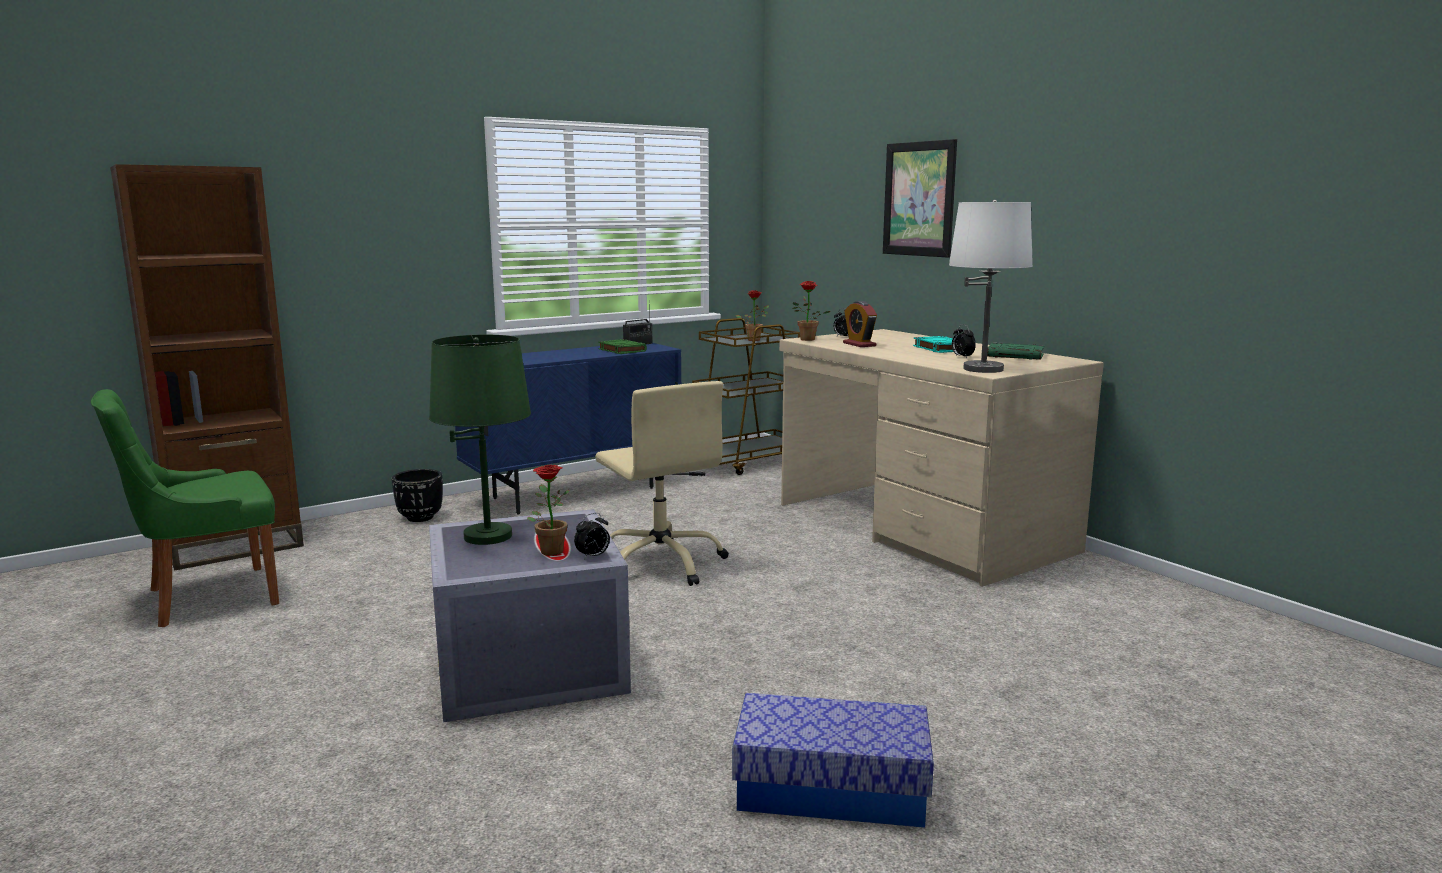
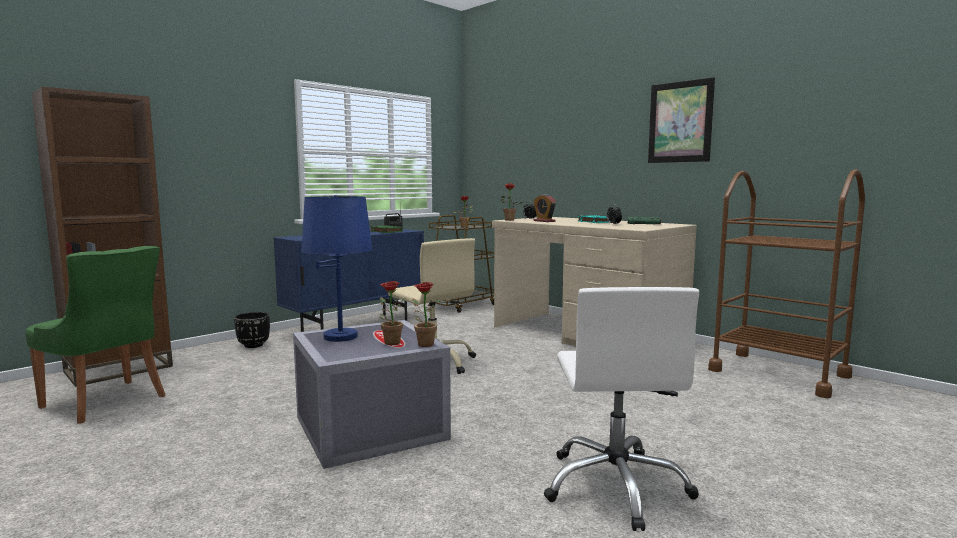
camera: 10 degrees left, 5 degrees down
(207, 597) = (107, 402): green chair -> green chair turned 105 degrees counterclockwise
(488, 536) = (340, 337): green table lamp -> blue table lamp
(593, 556) = (423, 344): alarm clock -> potted plant
(830, 789) = (616, 486): storage box -> white office chair
(919, 199) = (569, 136): picture -> picture (680, 122)
(983, 369) = (633, 227): white table lamp -> none
(1203, 620) = (778, 373): none -> brown cart

